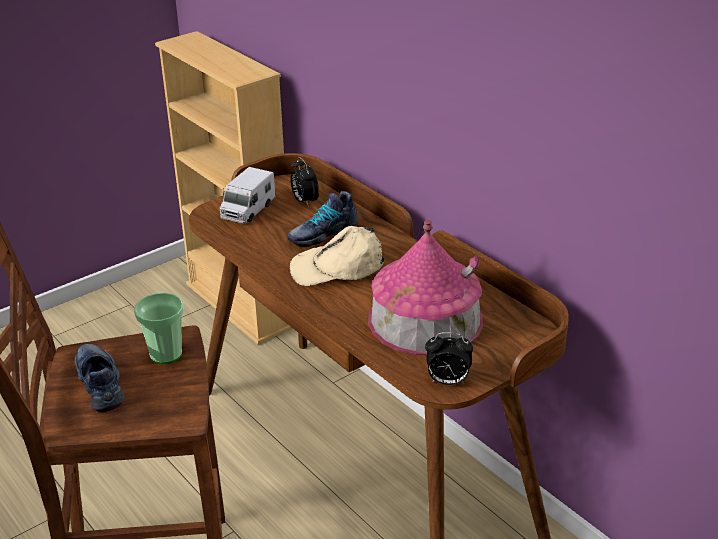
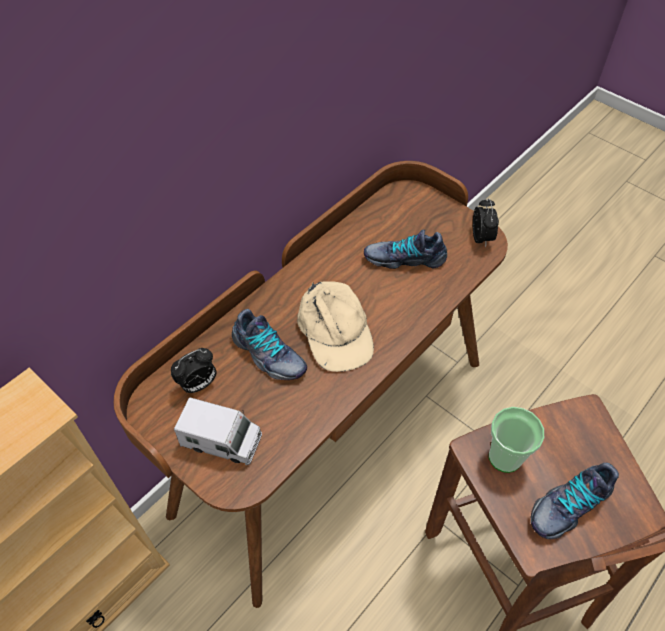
camera: 100 degrees left, 20 degrees up
(425, 319) = (404, 258): toy house -> shoe

